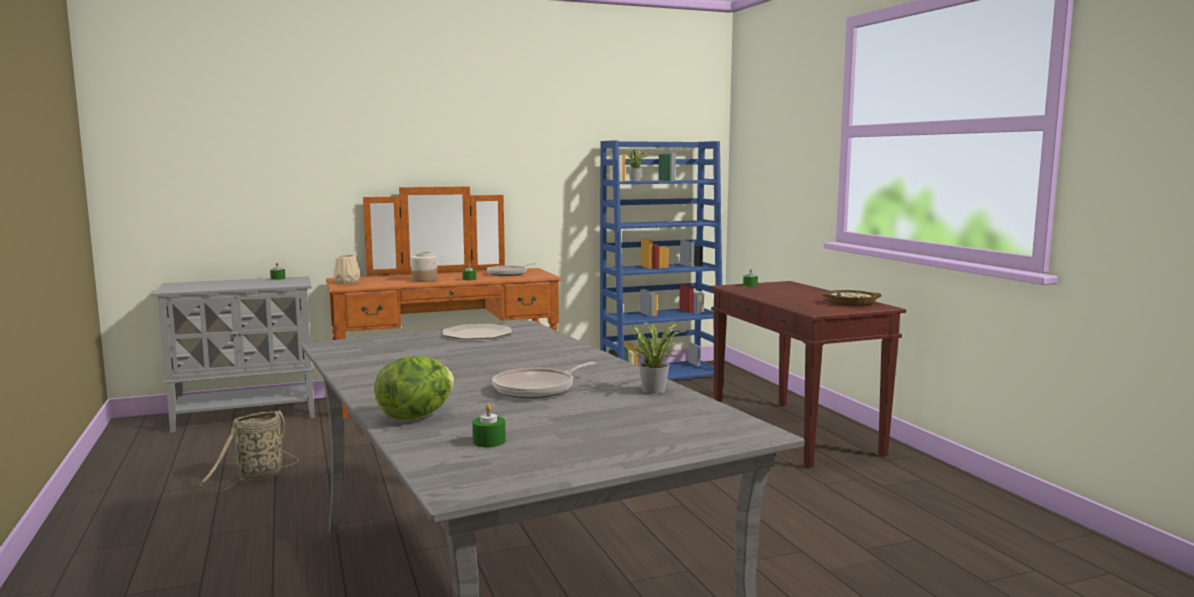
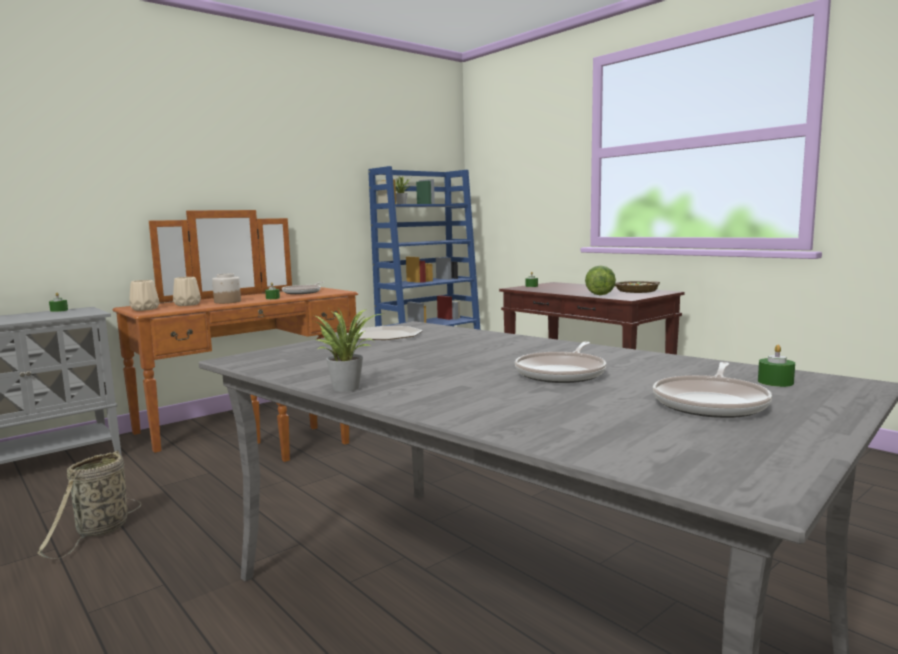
camera: 20 degrees left, 0 degrees up
(386, 280) = (186, 304): none -> beige vase
(416, 416) = (499, 415): lettuce -> lettuce (600, 294)
(489, 441) = (645, 429): green candle -> green candle (775, 382)
(588, 430) = (711, 403): none -> frying pan
(654, 389) = (669, 361): potted plant -> potted plant (346, 387)

